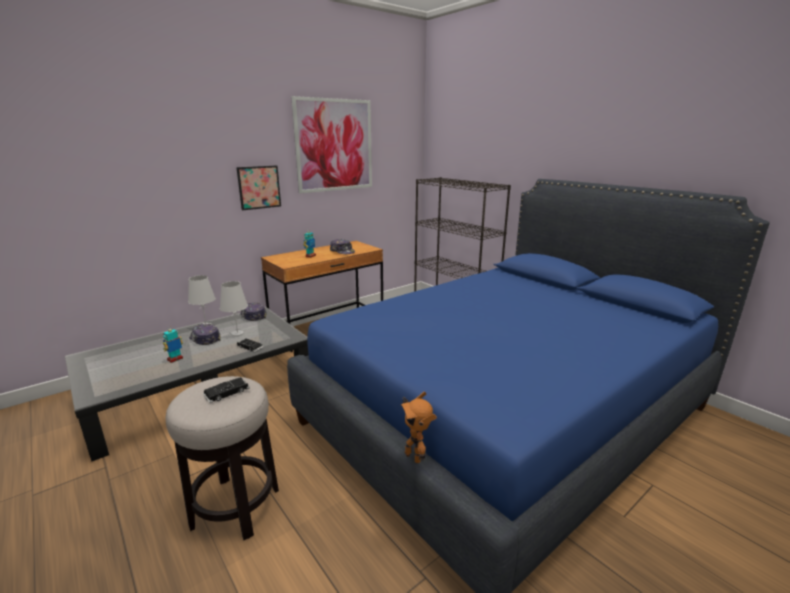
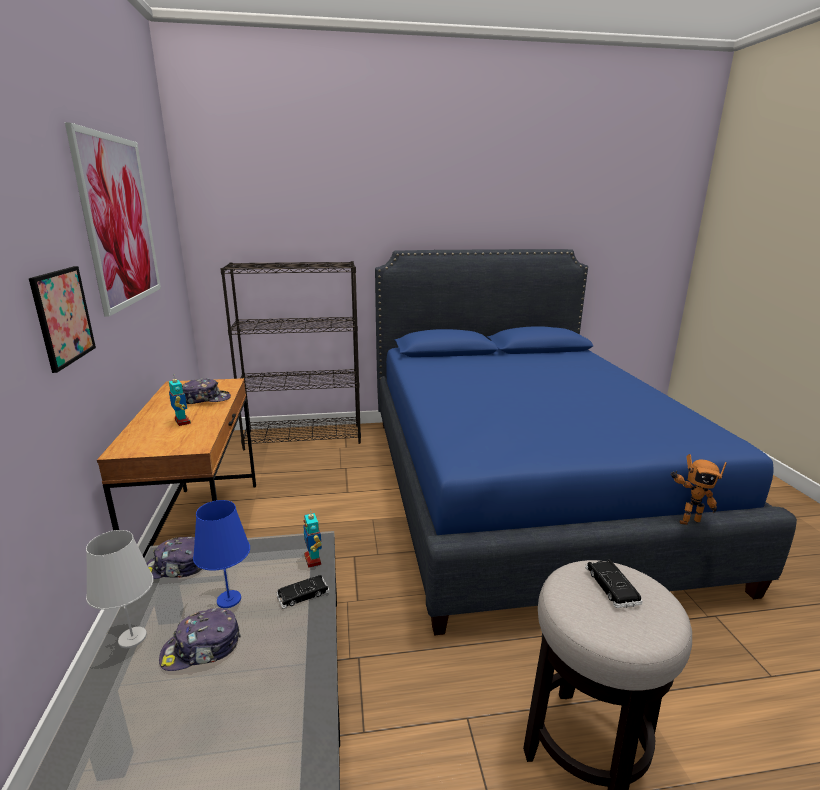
camera: 60 degrees left, 0 degrees up
(175, 359) = (249, 707): toy robot -> toy robot (313, 560)
(237, 333) = (229, 599): white table lamp -> blue table lamp

